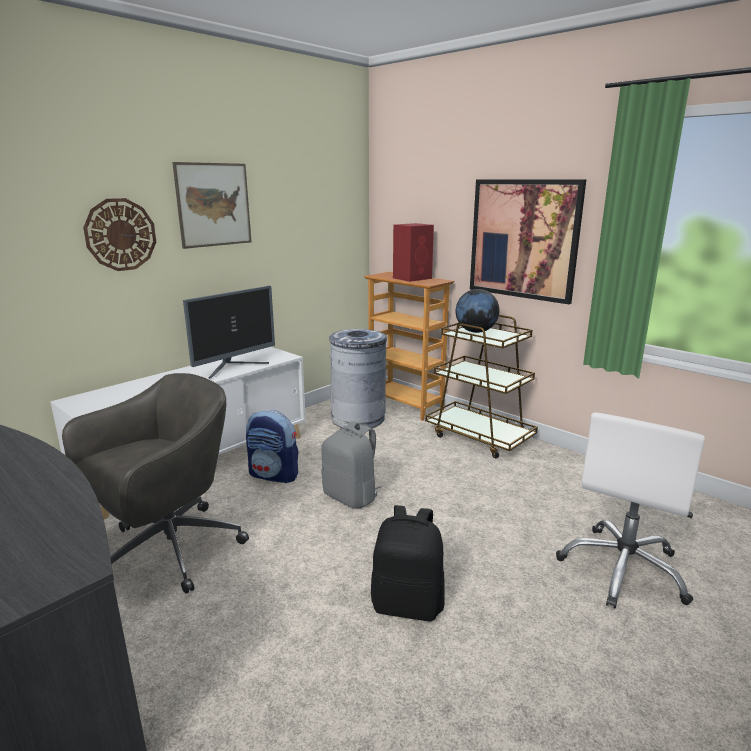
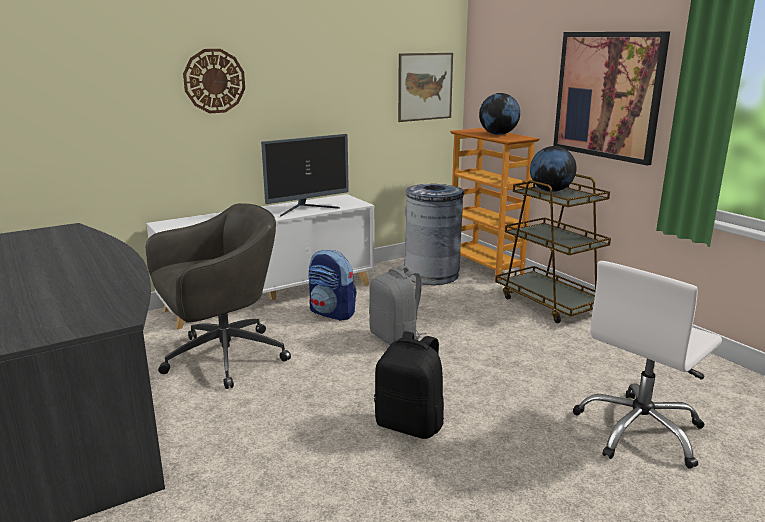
camera: 15 degrees right, 0 degrees up
(214, 205) = (301, 56): picture -> picture (425, 86)
(413, 278) = (498, 134): red speaker -> globe

